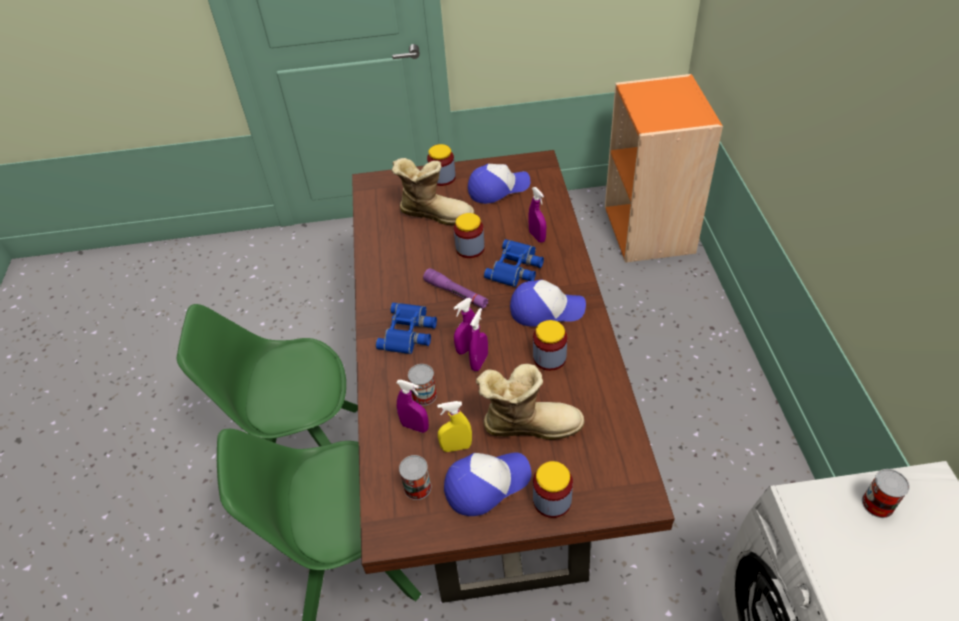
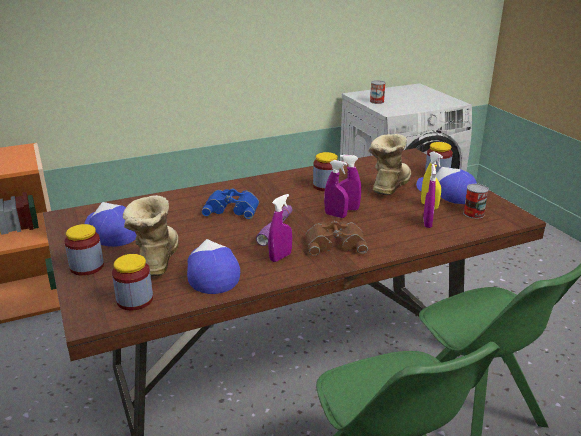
camera: 110 degrees left, 20 degrees down
(409, 332) = (335, 243): blue binoculars -> brown binoculars
(424, 395) = (396, 224): can -> none
(470, 248) = (211, 232): jar -> jar (135, 300)
(529, 423) = (388, 186): boot -> boot turned 45 degrees clockwise
(537, 236) = (187, 204): purple spray bottle -> purple spray bottle (280, 257)
(546, 309) = (276, 192): cap -> cap (210, 273)

